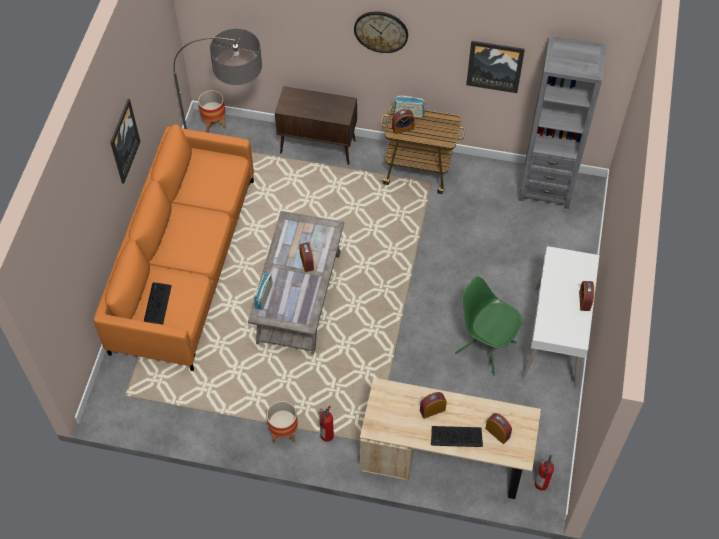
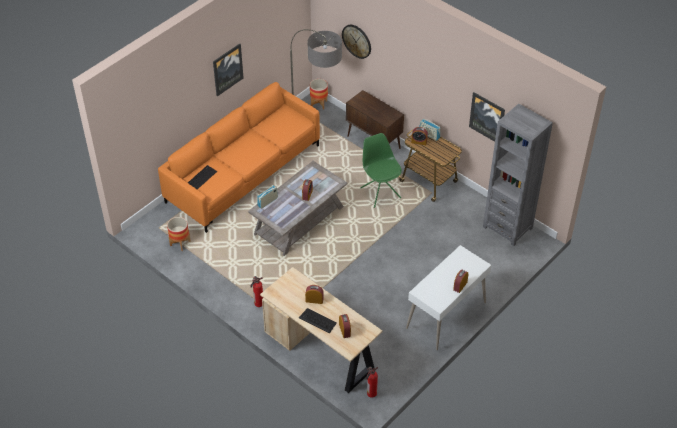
camera: 30 degrees right, 10 degrees down
(284, 432) = (234, 289): planter -> planter (180, 243)
(381, 31) = (422, 67): wall clock -> wall clock (357, 41)
(484, 347) = (394, 300): green chair -> green chair (380, 192)

